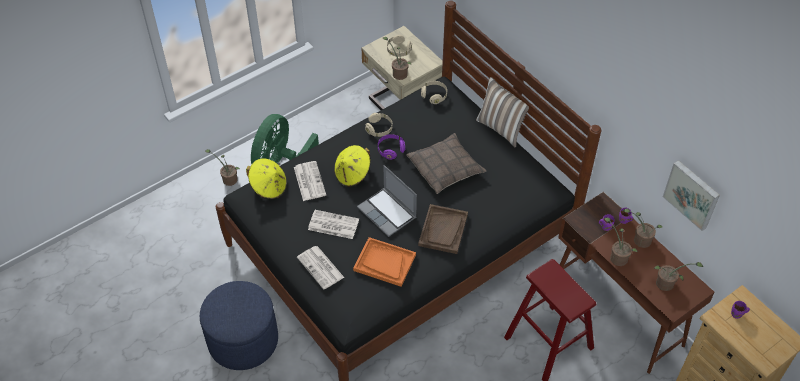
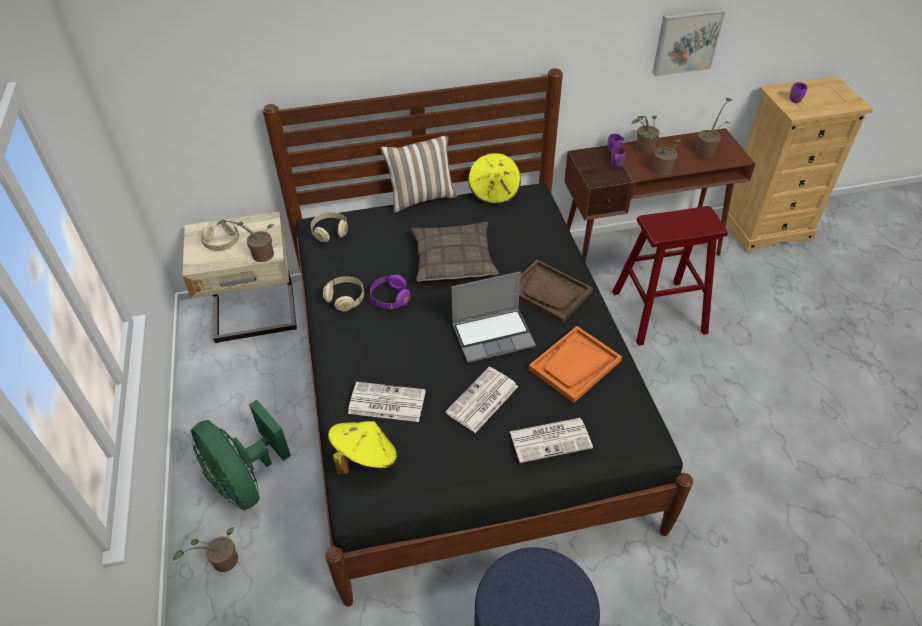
camera: 65 degrees left, 5 degrees down
(352, 174) = (405, 350): yellow hat -> yellow hat (494, 192)

